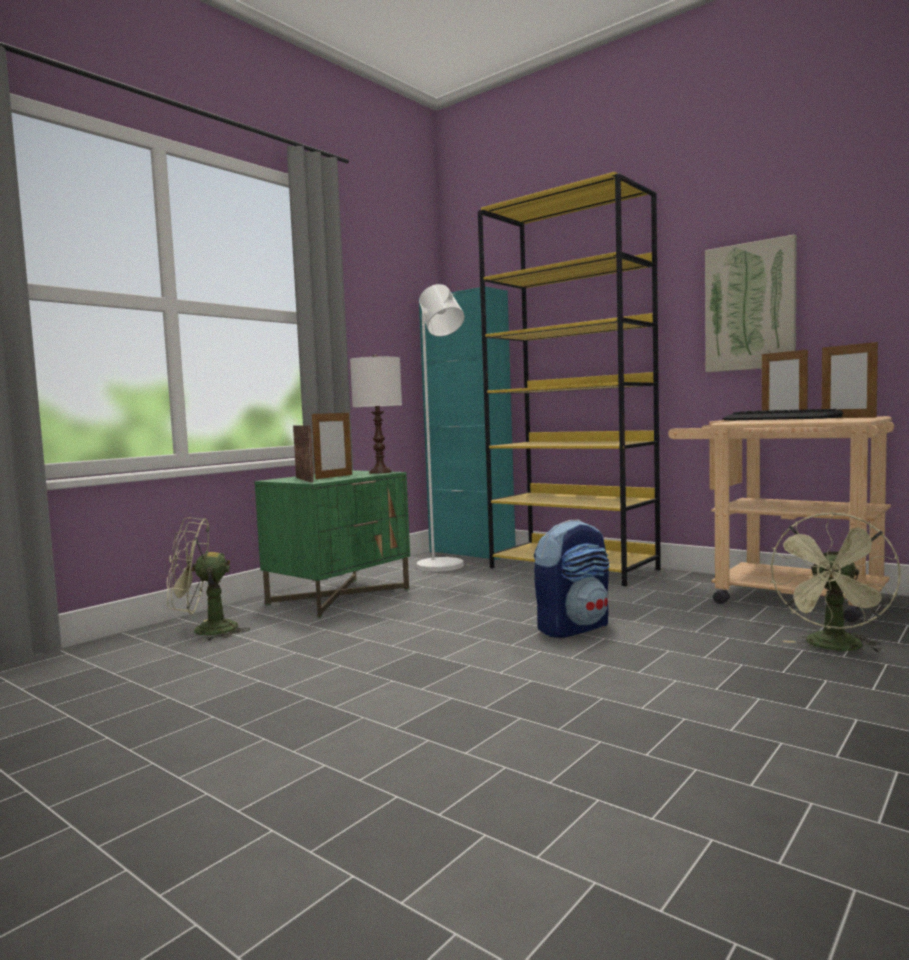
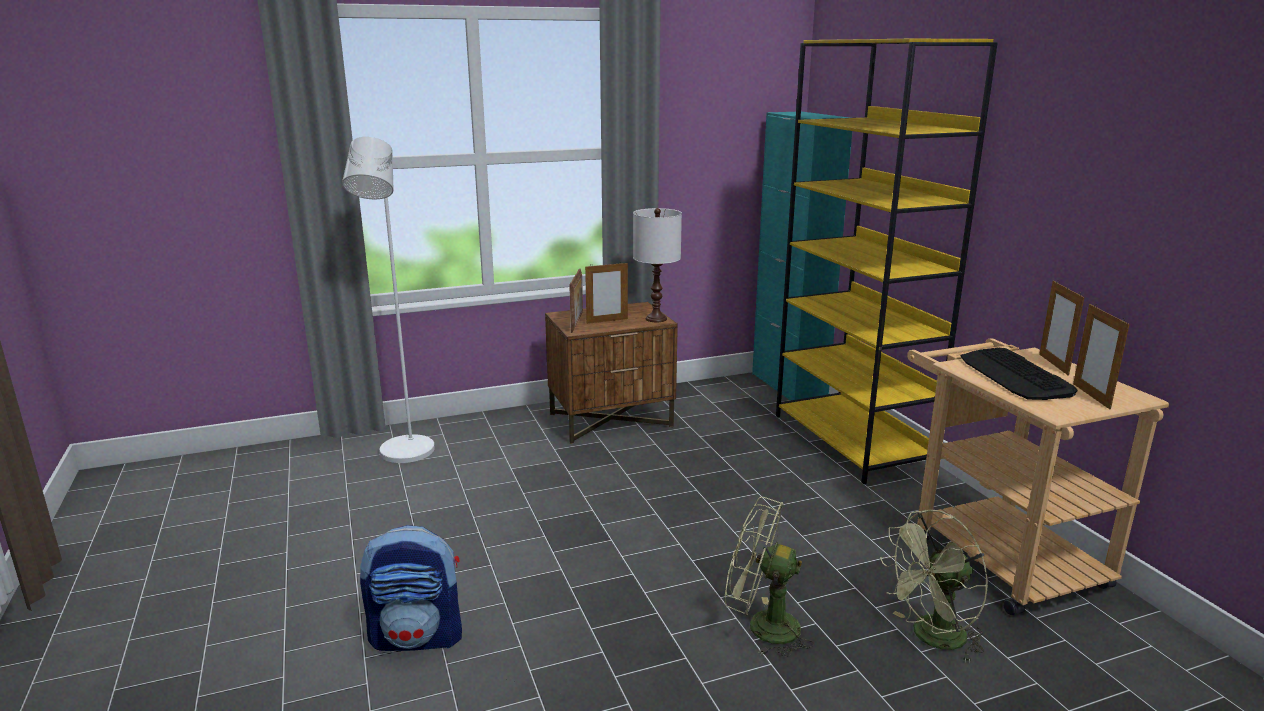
camera: 30 degrees right, 15 degrees up
(205, 631) = (484, 434): green fan -> green fan (762, 627)
(339, 596) = (611, 420): green nightstand -> brown nightstand
(445, 567) = (737, 403): white floor lamp -> white floor lamp (404, 455)
(573, 628) = (740, 525): backpack -> backpack (418, 637)
(750, 307) = (1066, 214): picture -> none

